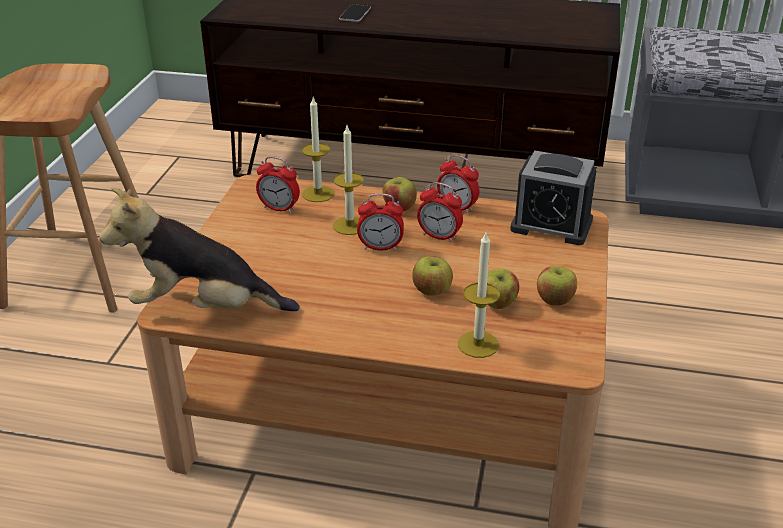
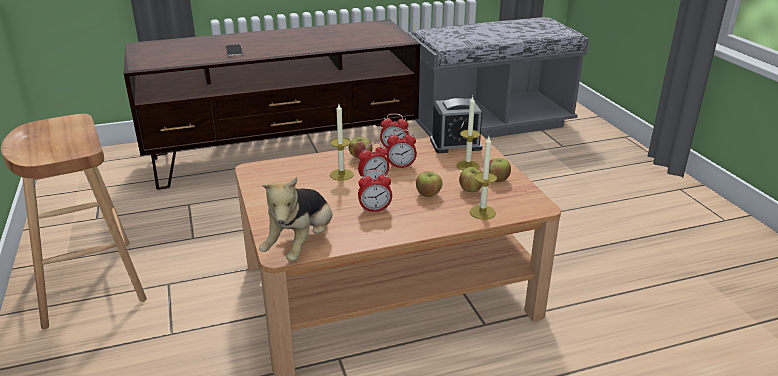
camera: 30 degrees left, 5 degrees down
(204, 308) = (301, 245): plush toy -> plush toy turned 45 degrees counterclockwise
(279, 208) = (285, 177): alarm clock -> alarm clock (375, 209)
(318, 194) = (301, 163): candle -> candle (468, 166)

